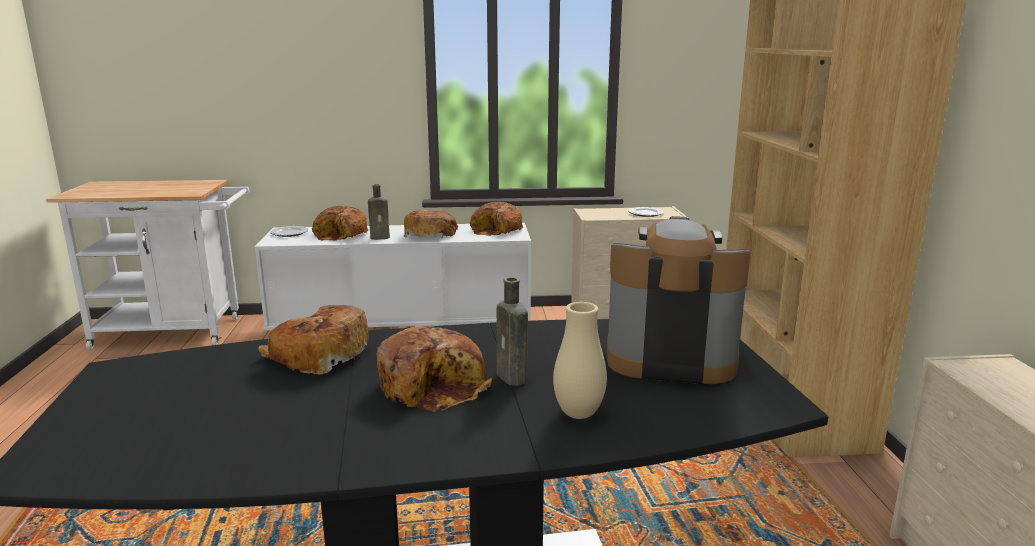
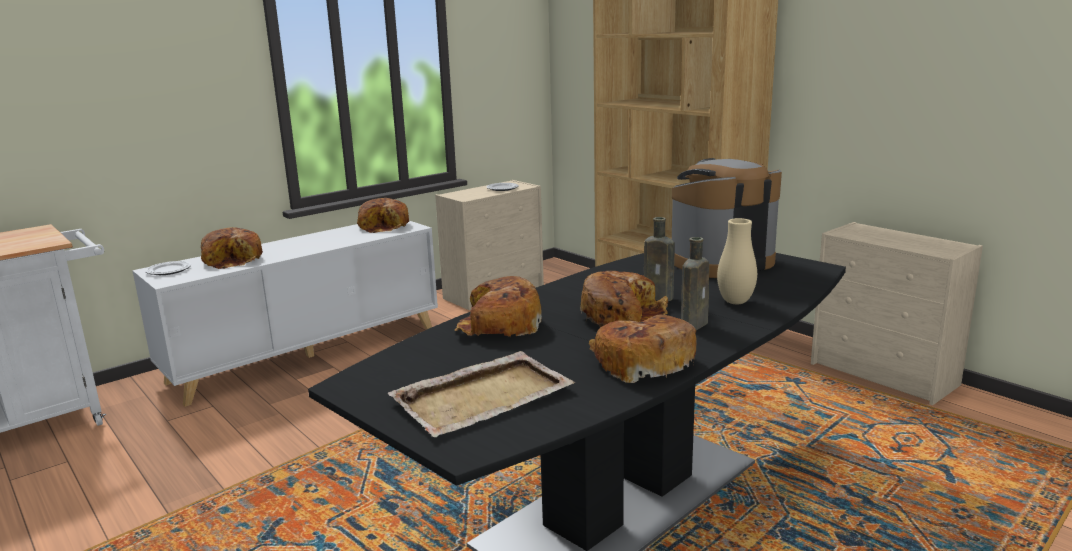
camera: 35 degrees left, 0 degrees up
(151, 424) = (484, 396): none -> beige tray
(381, 237) = (284, 253): brown bottle -> brown bottle (695, 324)
(429, 234) = (327, 241): bread -> bread (642, 363)

